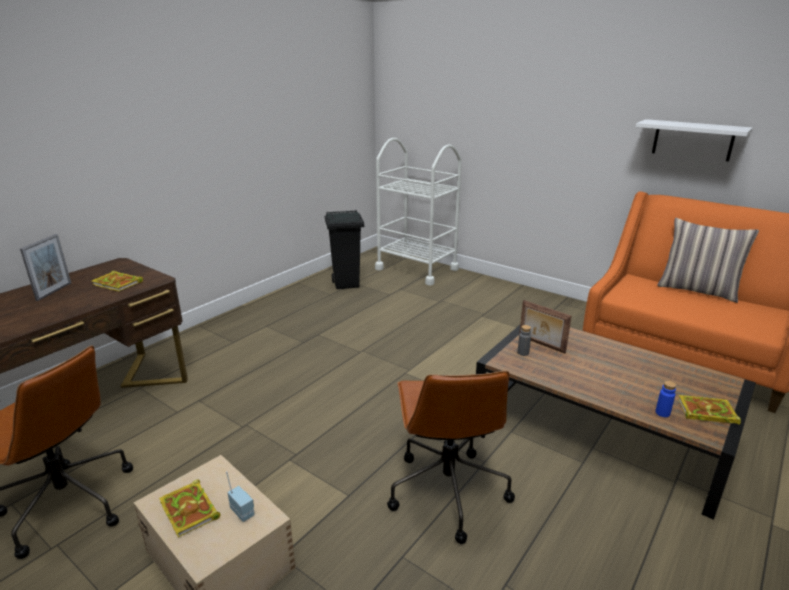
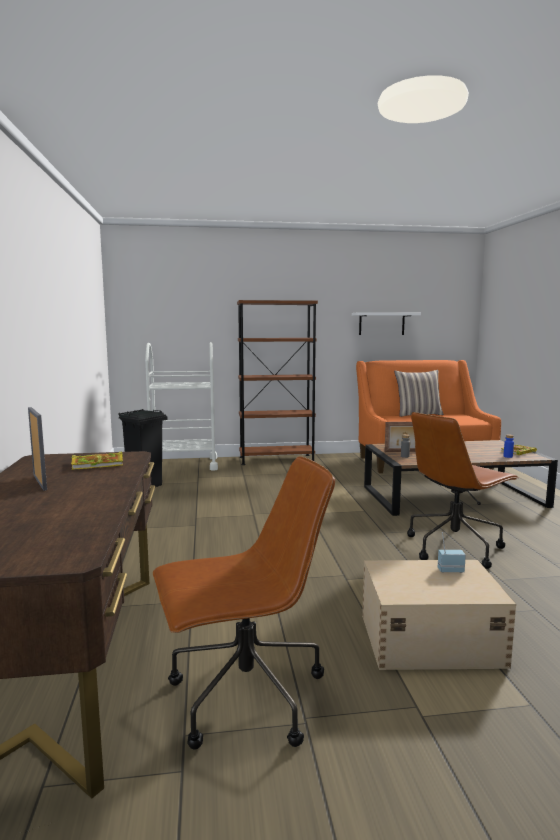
camera: 45 degrees left, 15 degrees down
(190, 511) = (425, 586): book -> none
(447, 490) = (454, 547): brown office chair -> brown office chair turned 105 degrees clockwise
(509, 291) = (276, 460): none -> brown bookcase

